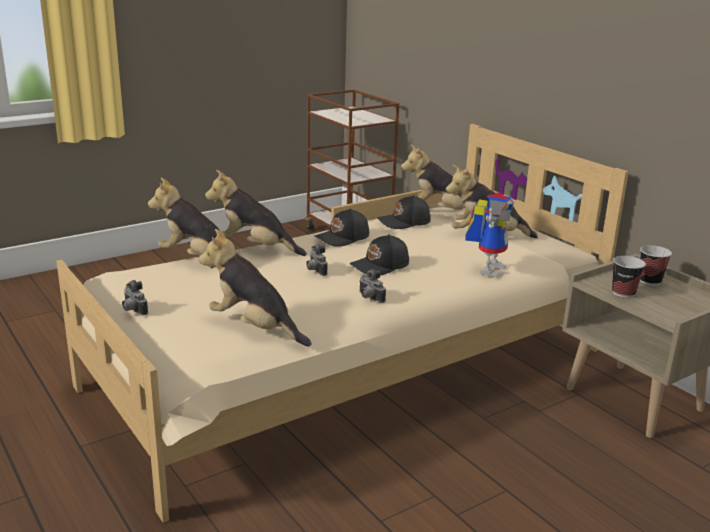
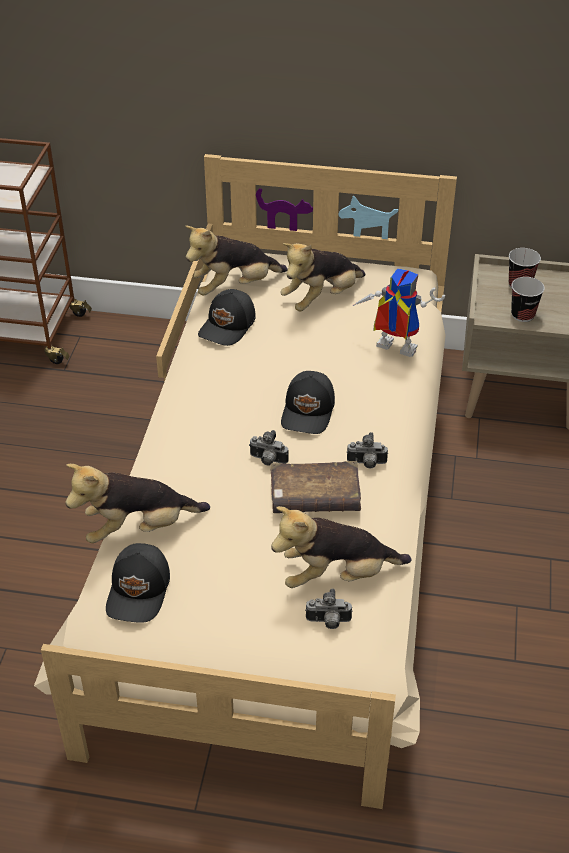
camera: 45 degrees left, 20 degrees up
(133, 311) = (206, 644): camera -> camera (328, 622)
(255, 248) = (159, 468): plush toy -> none
(309, 294) = (315, 497): none -> brown book
(343, 238) = (213, 392): black cap -> black cap (140, 591)
(488, 268) = (391, 350): toy robot -> toy robot turned 45 degrees counterclockwise

